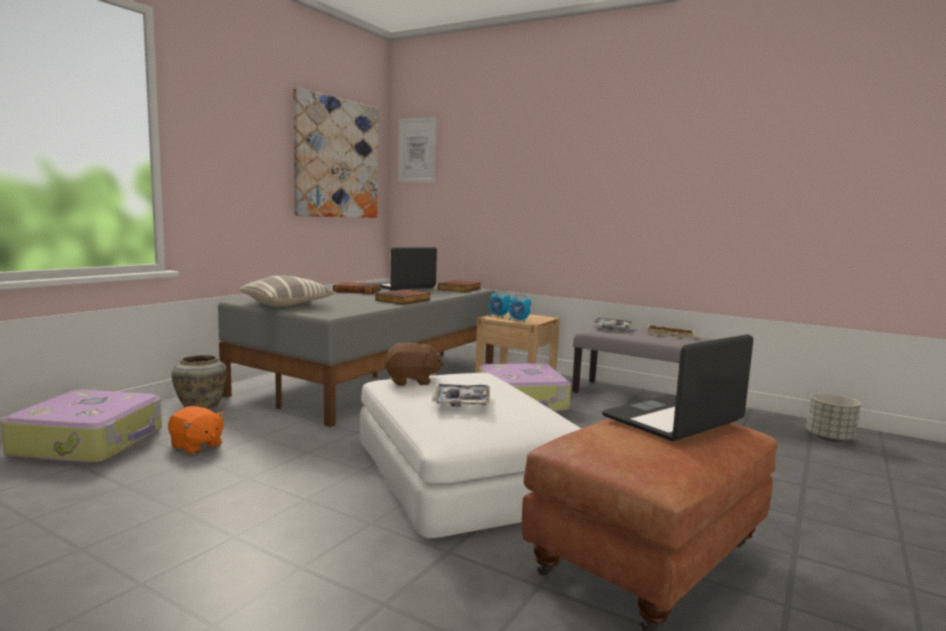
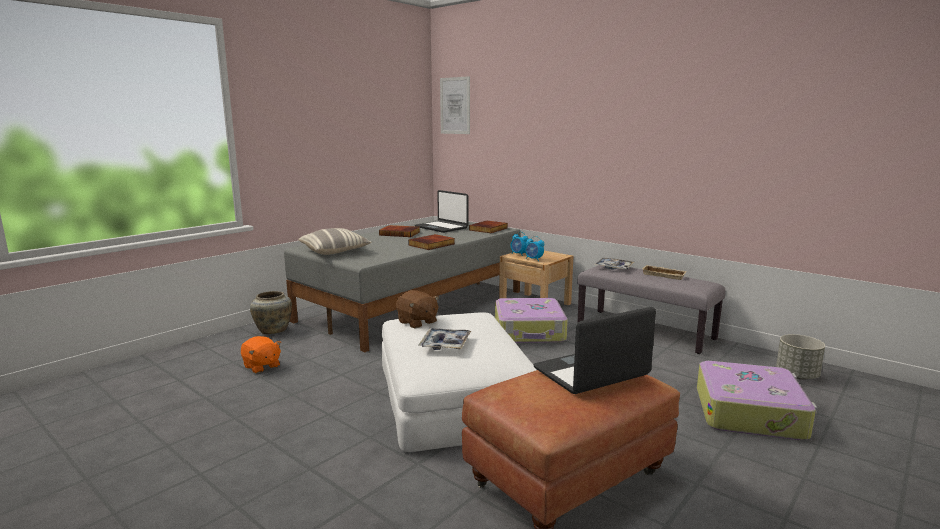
camera: 10 degrees right, 5 degrees up
(91, 442) = (189, 361): suitcase -> suitcase (750, 413)
(337, 158) = (384, 119): picture -> none
(404, 287) = (441, 227): laptop -> laptop turned 105 degrees counterclockwise
(411, 381) = (417, 322): brown plush toy -> brown plush toy turned 45 degrees clockwise

